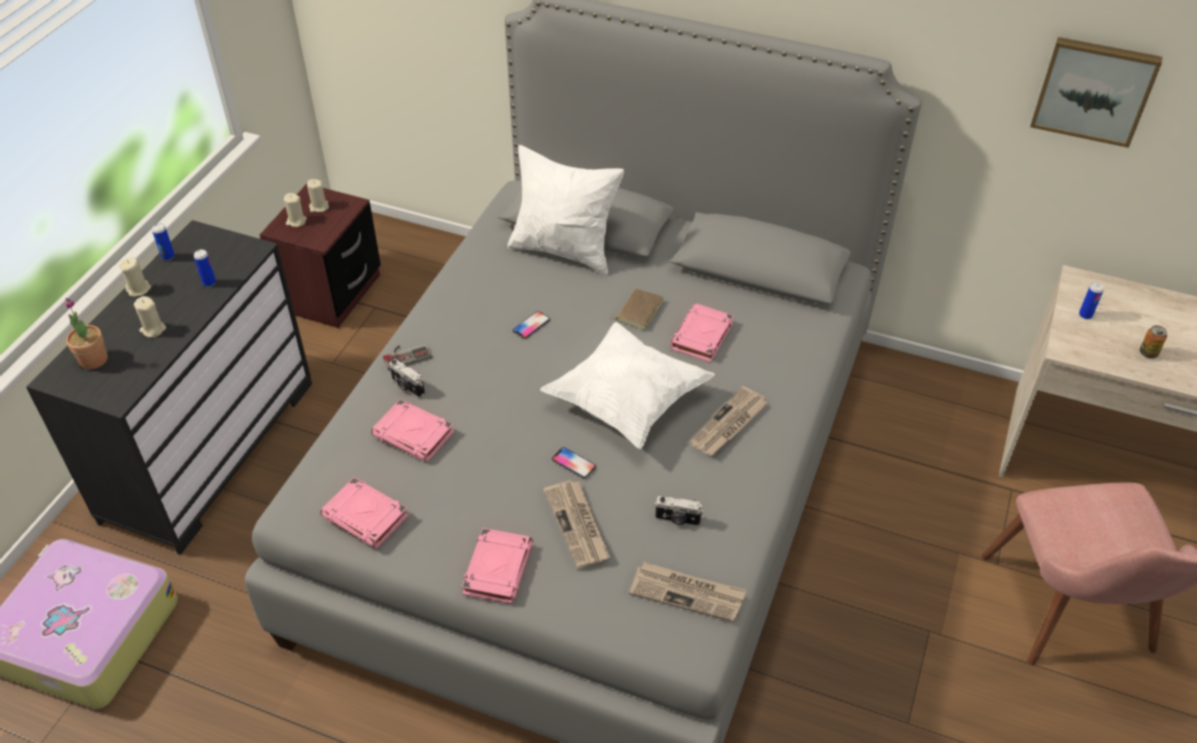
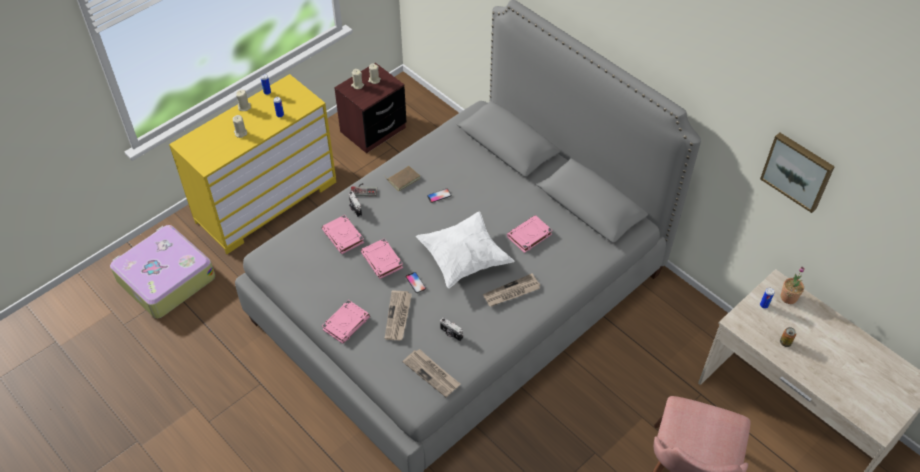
camera: 25 degrees right, 5 degrees up
(93, 360) = (205, 140): potted plant -> potted plant (788, 297)
(209, 449) = (266, 201): black dresser -> yellow dresser
(366, 517) = (297, 272): pink book -> pink book (382, 261)
(564, 250) = (484, 156): white pillow -> none
(638, 310) = (503, 207): brown book -> brown book (403, 179)

